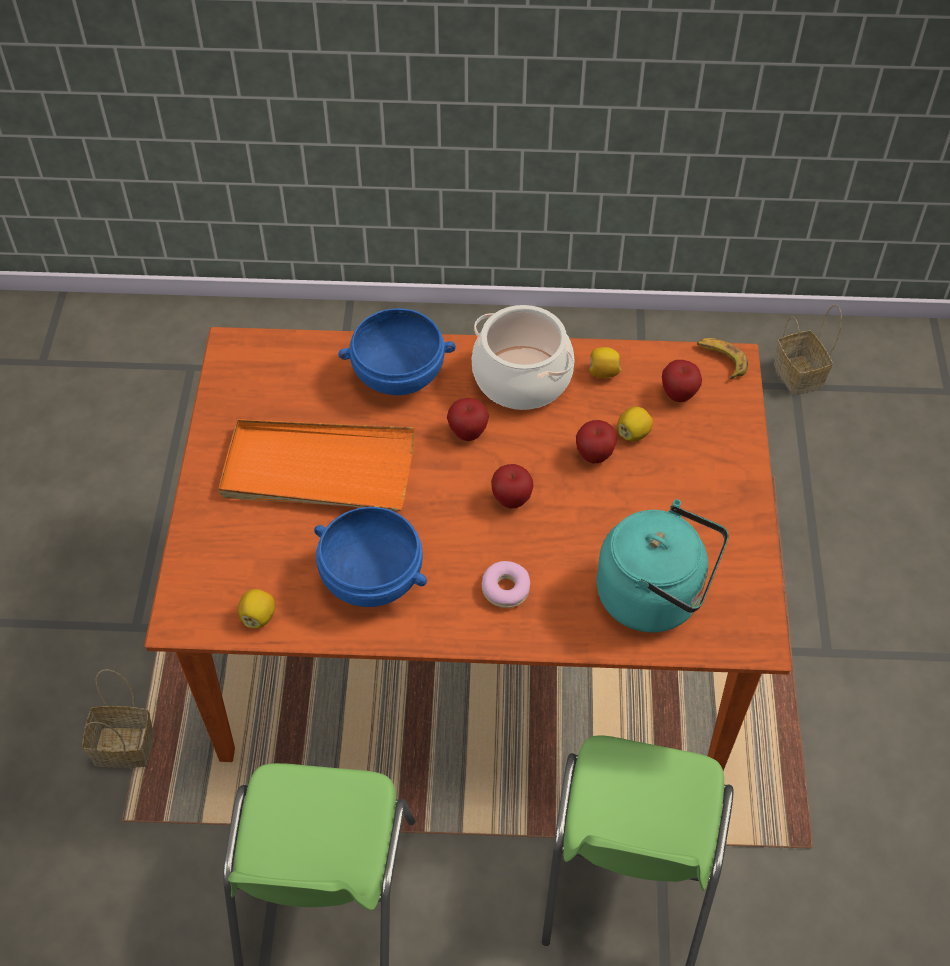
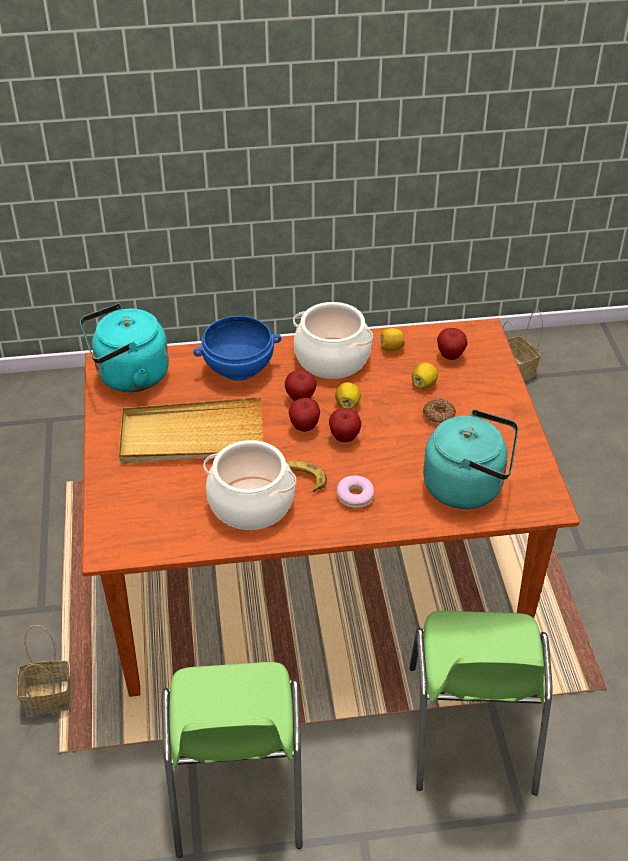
camera: 10 degrees left, 10 degrees down
(256, 370) = (128, 376): none -> turquoise kettle
(258, 616) = (168, 539): lemon -> lemon (347, 404)
(318, 470) = (192, 436): orange tray -> beige tray
(370, 580) = (250, 504): blue bowl -> cooking pot
(594, 456) = (399, 402): apple -> apple (304, 427)
(641, 484) = (438, 416): none -> donut
(721, 360) = (475, 331): banana -> banana (304, 478)

